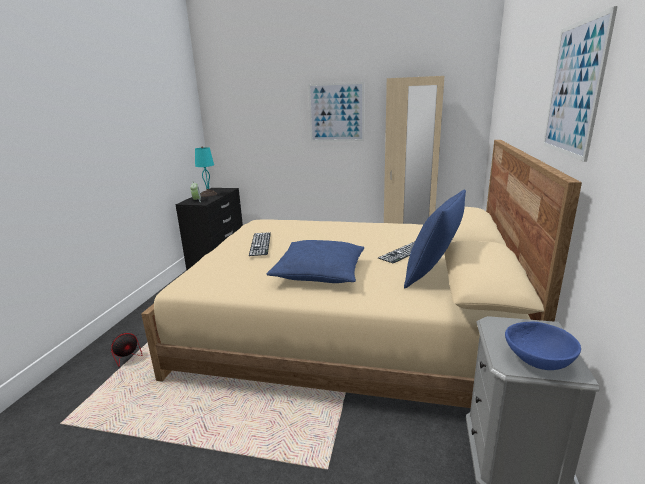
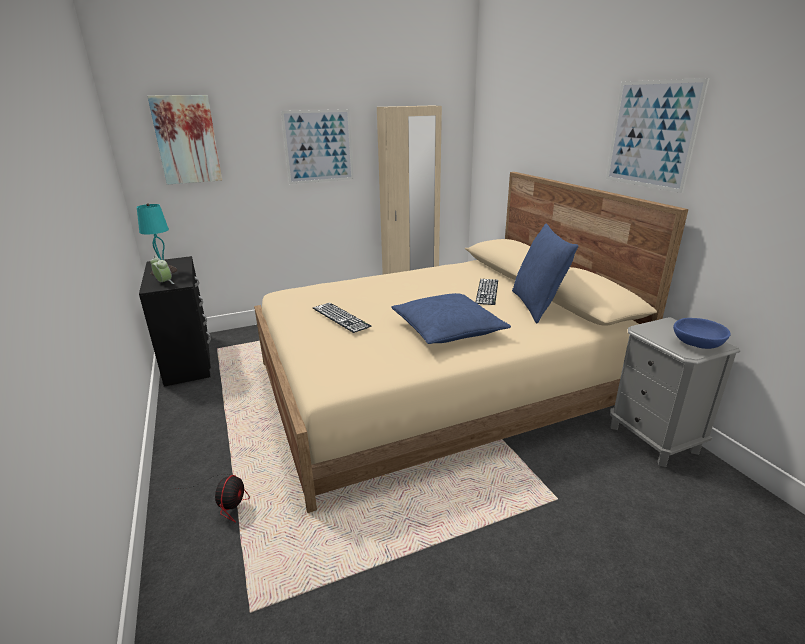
camera: 35 degrees left, 5 degrees up
(243, 105) = (186, 140): none -> picture

